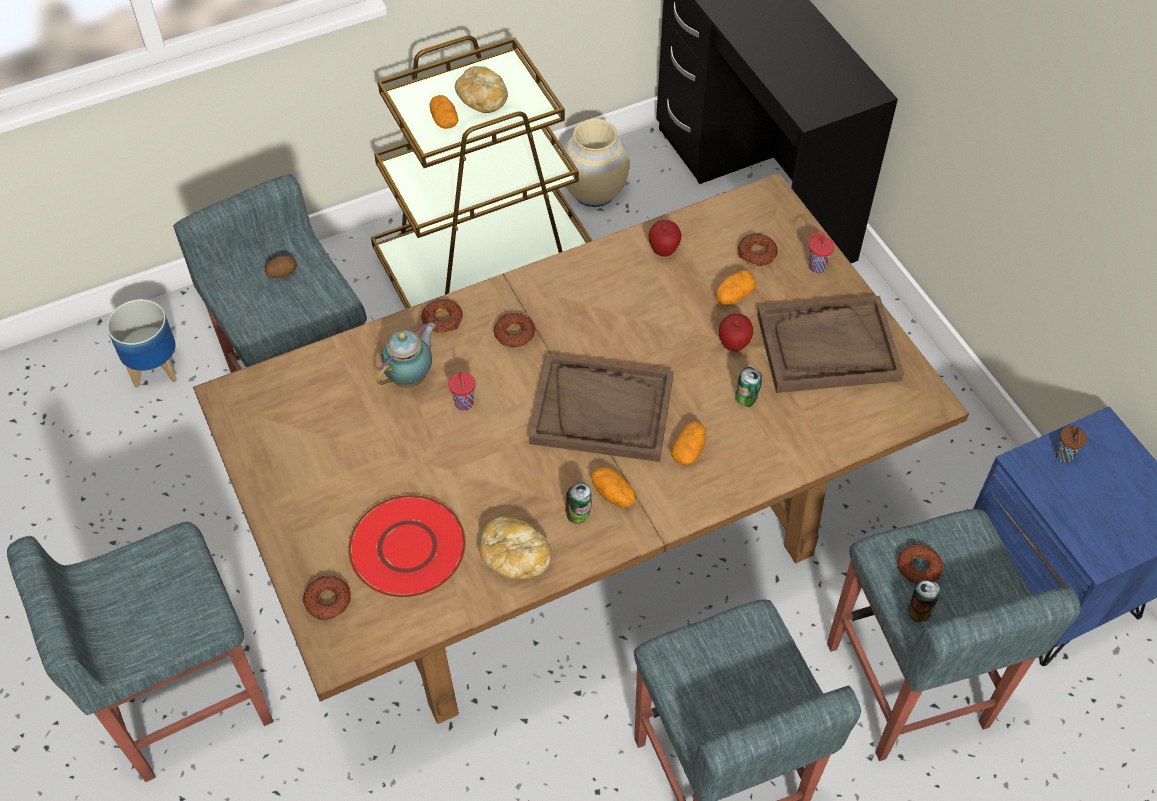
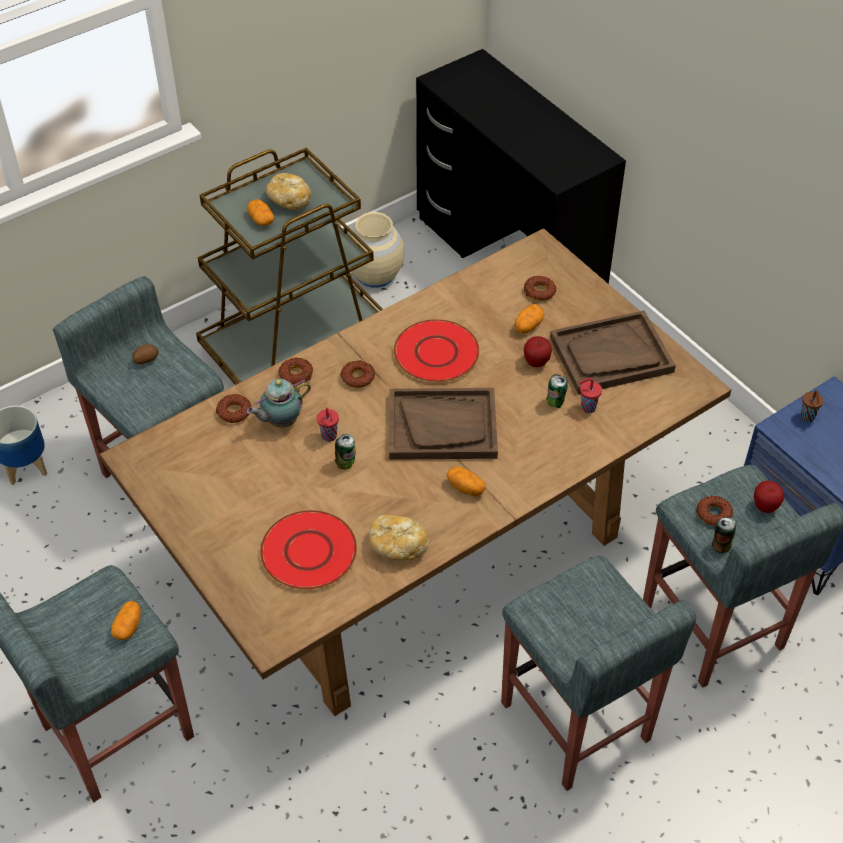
camera: 10 degrees left, 5 degrees down
(327, 601) = (252, 601): donut -> donut (234, 412)
(411, 377) = (280, 421): teapot -> teapot turned 150 degrees counterclockwise
(579, 515) = (442, 507): can -> can (346, 463)
(616, 315) = (437, 353): none -> red plate
(663, 251) = (464, 299): apple -> apple (765, 507)
(688, 450) = (518, 447): potato -> potato (128, 627)
(815, 266) = (588, 295): red cup -> red cup (587, 408)

